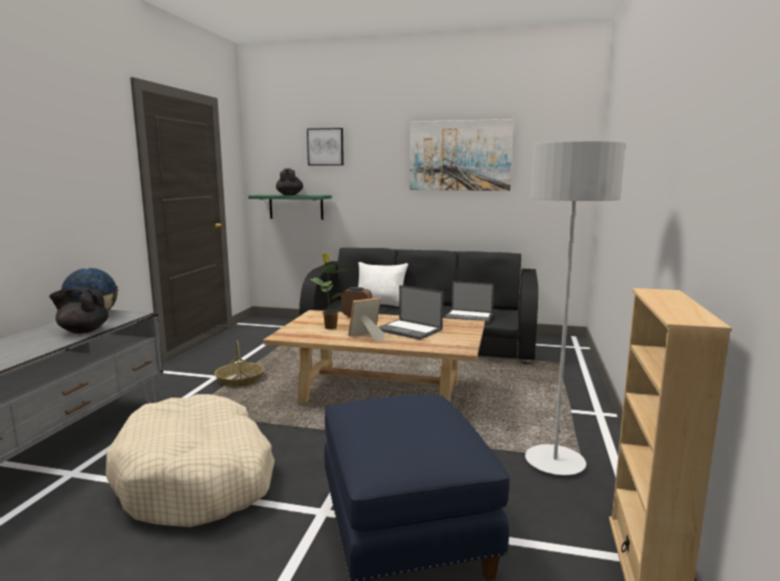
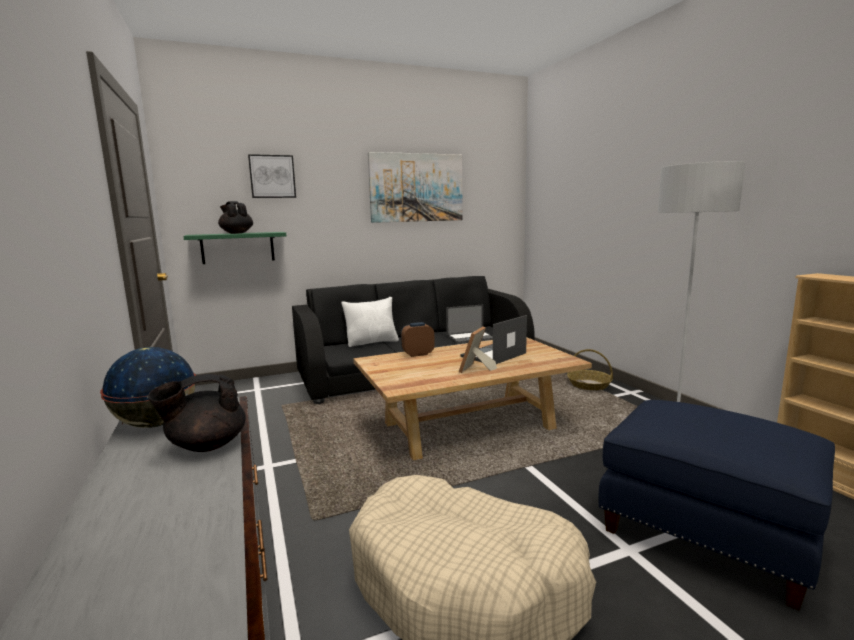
camera: 35 degrees left, 0 degrees up
(239, 380) = (305, 459): basket -> basket (588, 385)
(330, 327) = (421, 369): potted plant -> none
(410, 330) = (493, 355): laptop -> laptop turned 135 degrees clockwise

